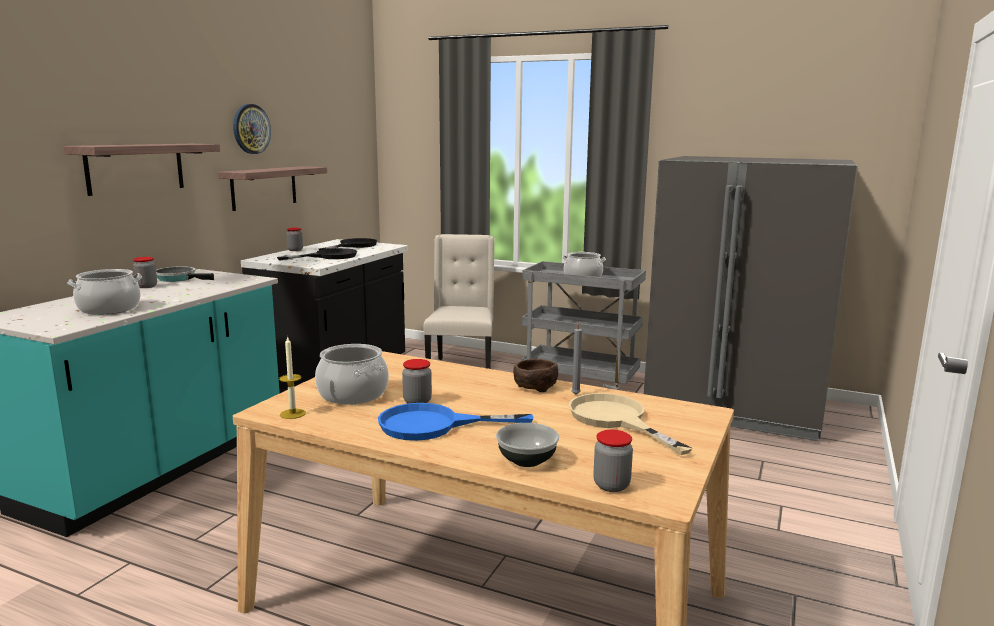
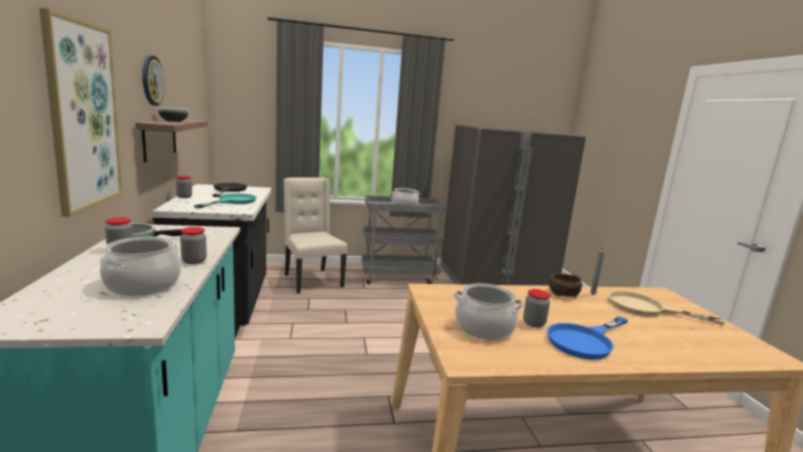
camera: 35 degrees left, 0 degrees up
(135, 168) = (83, 116): shelf -> picture
(292, 414) = (487, 359): candle -> none
(329, 256) = (232, 201): black frying pan -> turquoise frying pan
(527, 460) = (682, 352): bowl -> bowl (173, 121)
(611, 485) = (746, 356): jar -> jar (194, 261)

